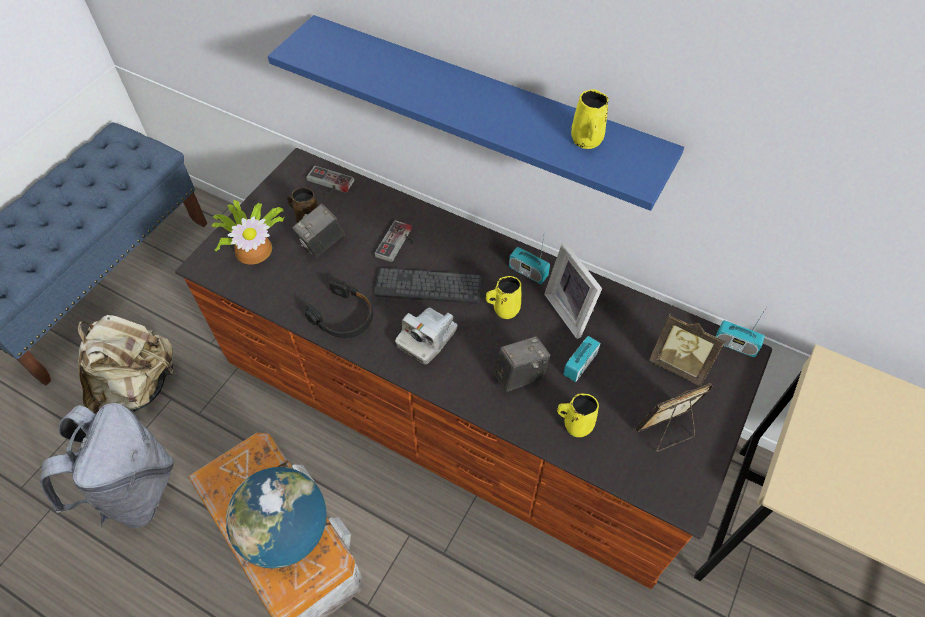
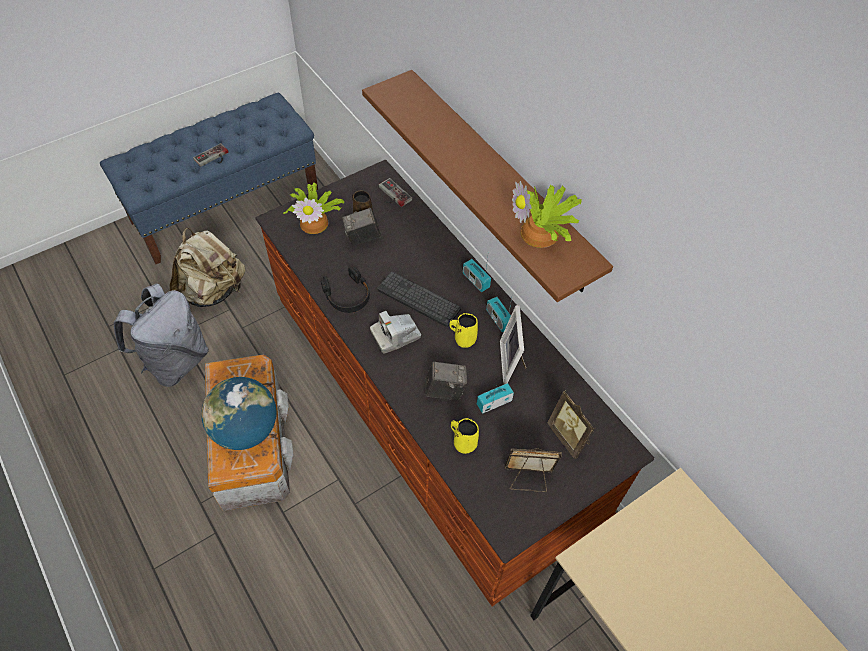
camera: 25 degrees right, 0 degrees up
(398, 244) = (416, 259): game controller -> game controller (213, 158)
(483, 107) = (499, 180): blue shelf -> brown shelf
(586, 141) = (542, 233): yellow mug -> potted plant
(735, 345) = (624, 442): radio -> radio (476, 280)

